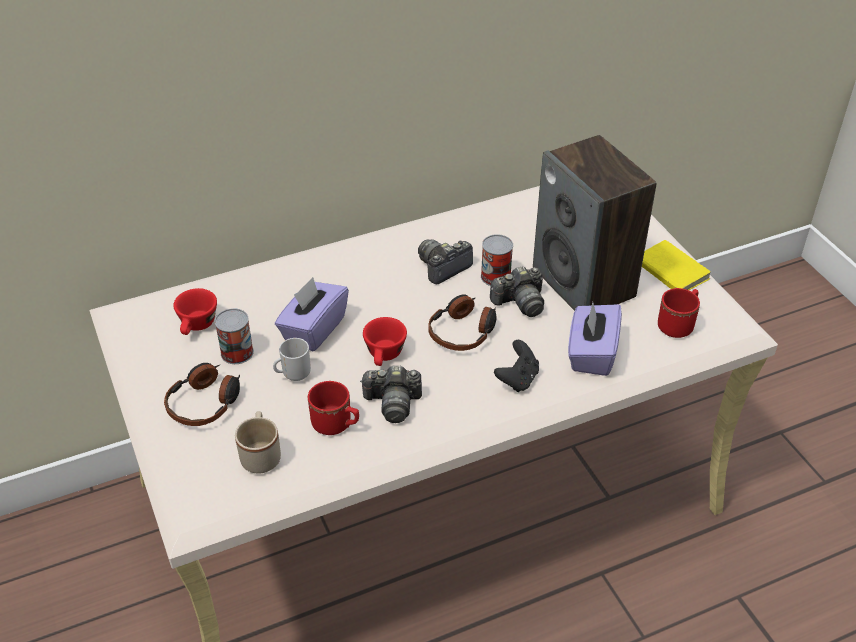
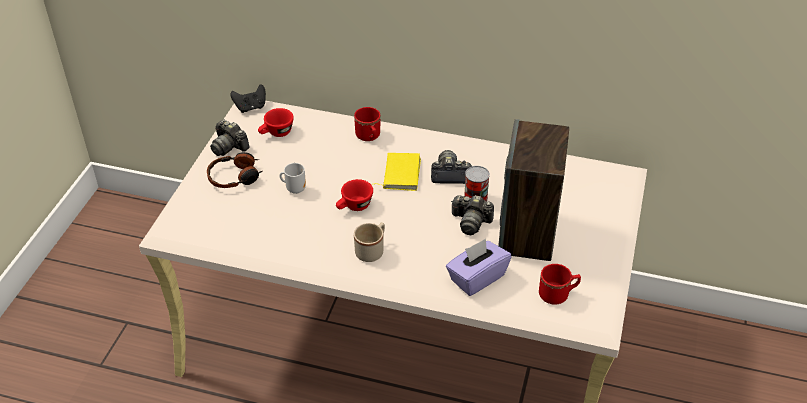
camera: 40 degrees right, 0 degrees up
(237, 352) = (280, 159): can -> none
(261, 454) = (231, 220): beige mug -> beige mug (372, 250)
(313, 329) = (333, 169): purple tissue box -> none
(336, 425) = (285, 229): red mug -> red mug (369, 137)
(393, 403) = (327, 235): camera -> camera (229, 146)
(463, 331) = (415, 219): headphones -> none
(517, 379) = (413, 265): black game controller -> black game controller (251, 107)
(669, 271) = (596, 259): yellow book -> yellow book (400, 173)

